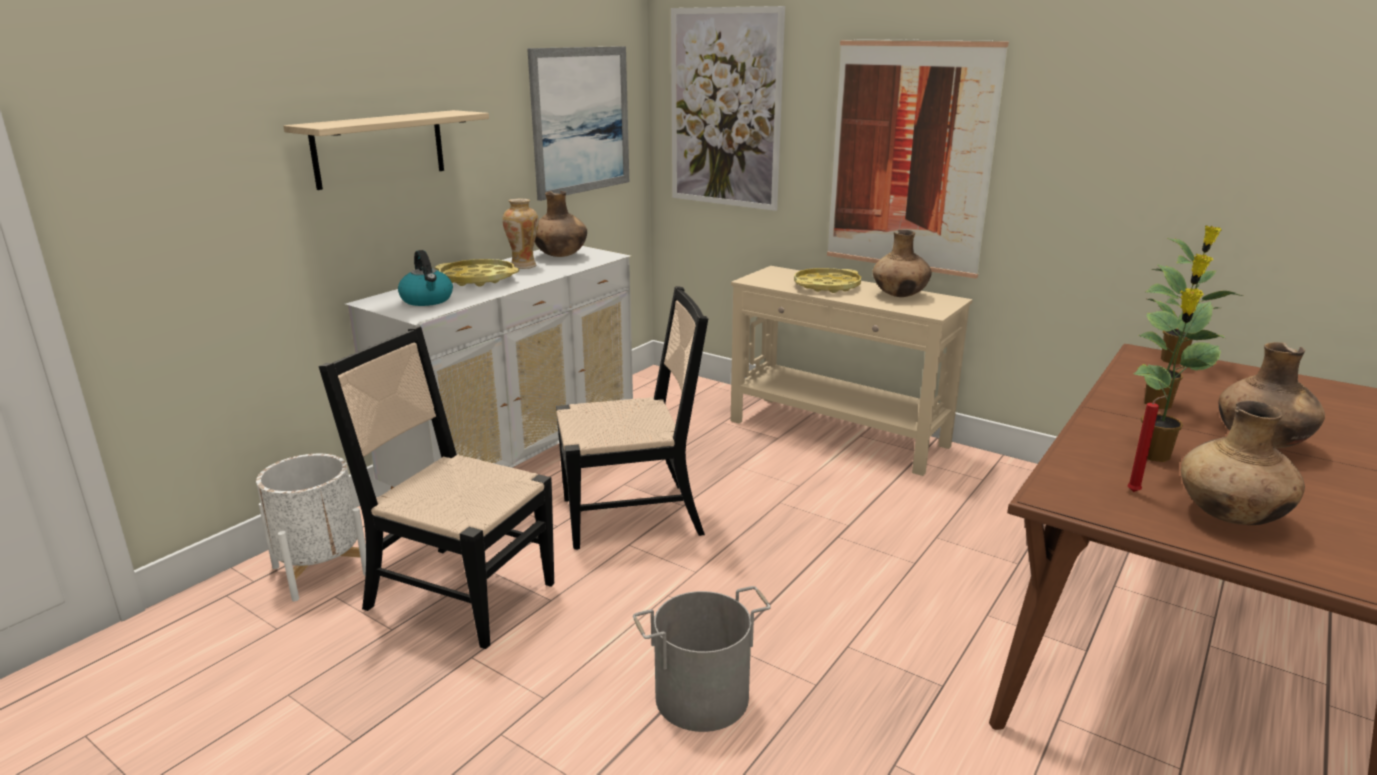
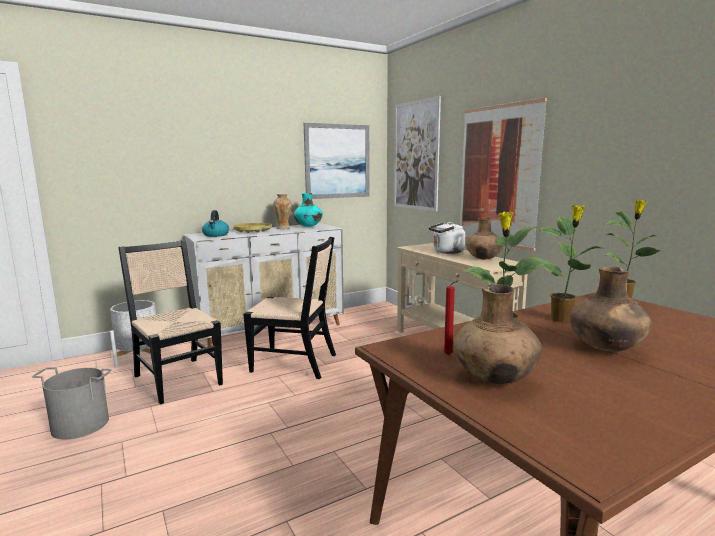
camera: 25 degrees right, 10 degrees down
(379, 148) = (210, 163): shelf -> none
(561, 256) = (308, 226): brown vase -> turquoise vase
(701, 695) = (227, 452): grey bucket -> grey bucket (81, 424)
(826, 286) = (446, 252): yellow tray -> white kettle

